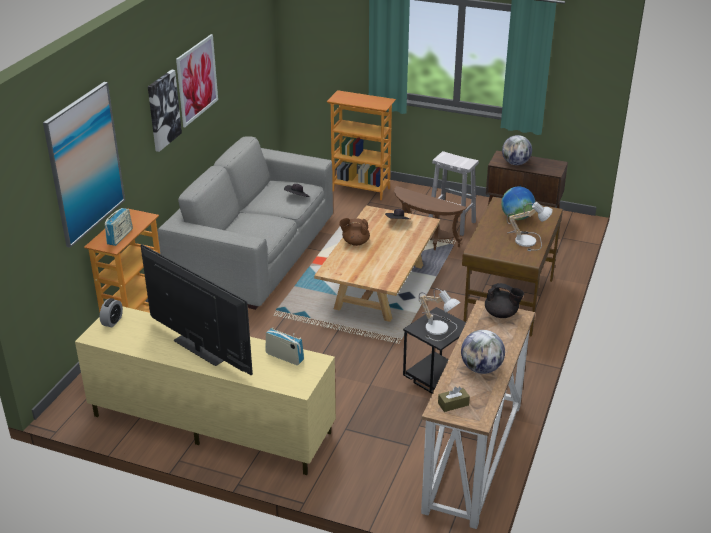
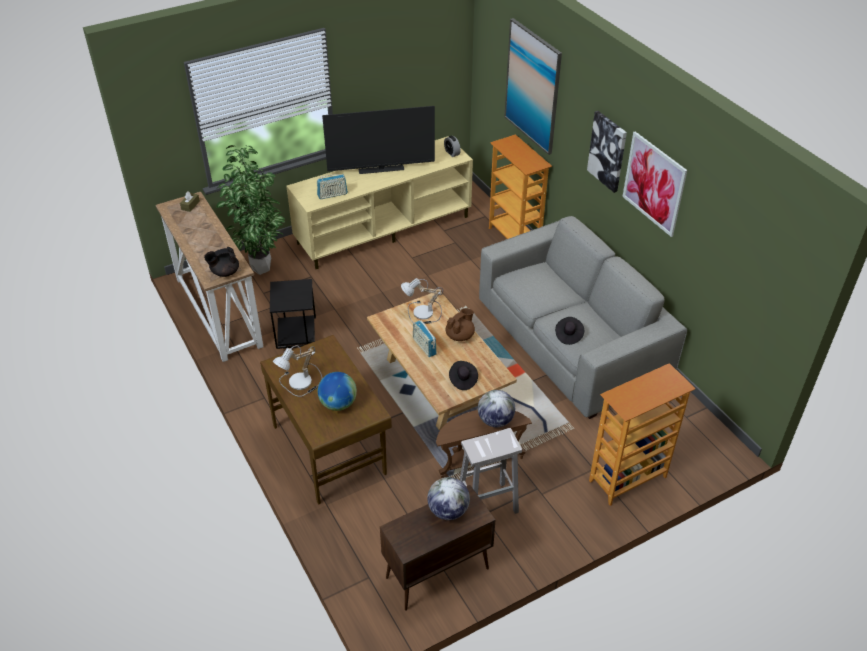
camera: 130 degrees right, 10 degrees up
(120, 237) = (511, 150): radio -> radio (424, 346)
(381, 472) = (260, 270): none -> potted plant
(439, 327) = (289, 294): table lamp -> table lamp (422, 314)
(481, 368) = (197, 232): globe -> globe (495, 420)

